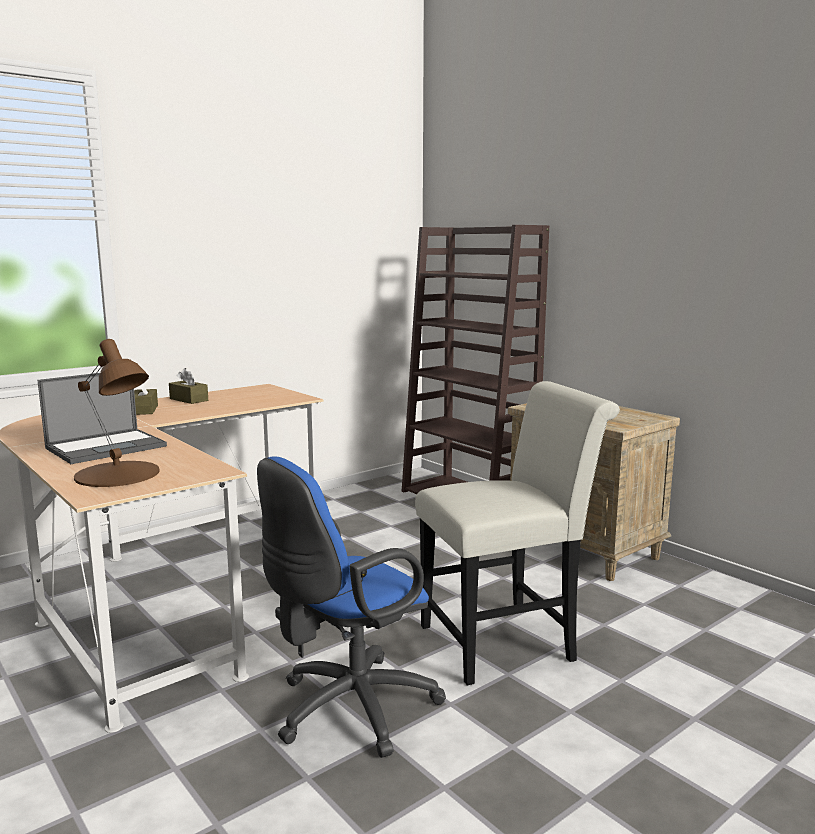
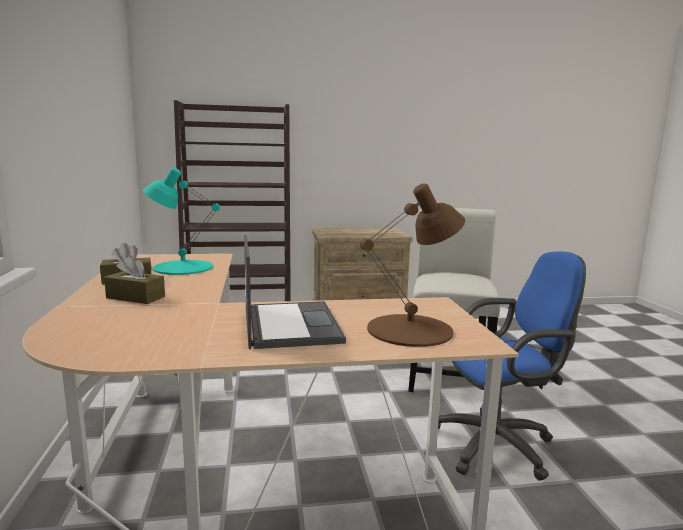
camera: 60 degrees left, 0 degrees up
(246, 400) = (182, 267): none -> turquoise table lamp
(348, 710) = (499, 445): blue office chair -> blue office chair turned 90 degrees counterclockwise

